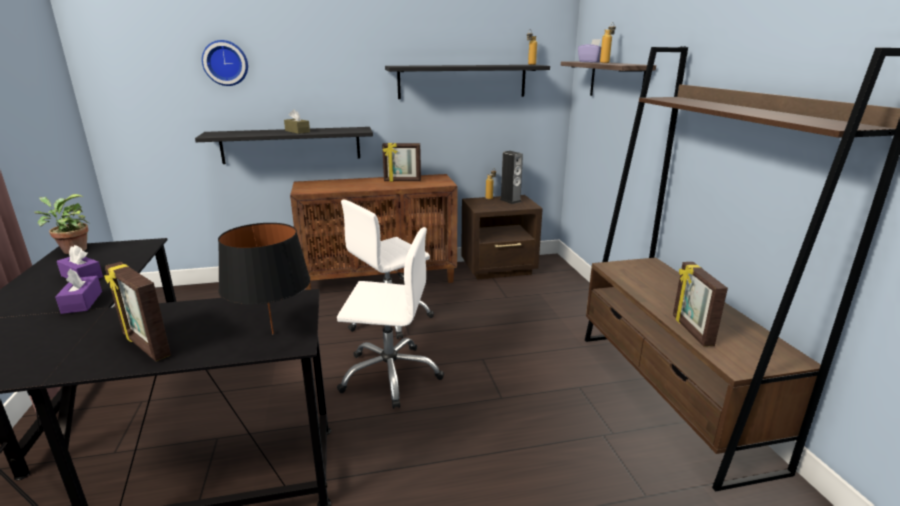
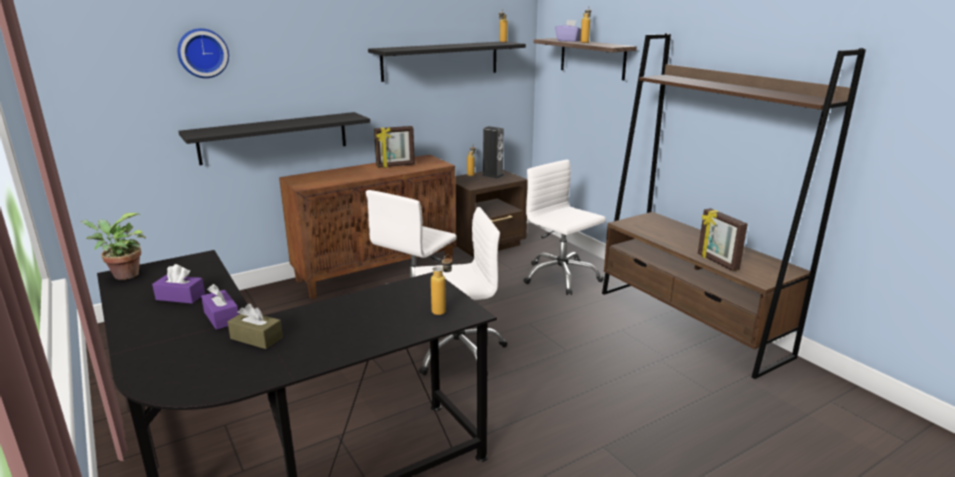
camera: 20 degrees left, 0 degrees up
(145, 346) = (344, 338): picture frame -> none
(273, 333) = (443, 310): black table lamp -> bottle
(297, 131) = (288, 123): brown tissue box -> brown tissue box (256, 338)
(551, 314) = (560, 277): none -> white office chair

